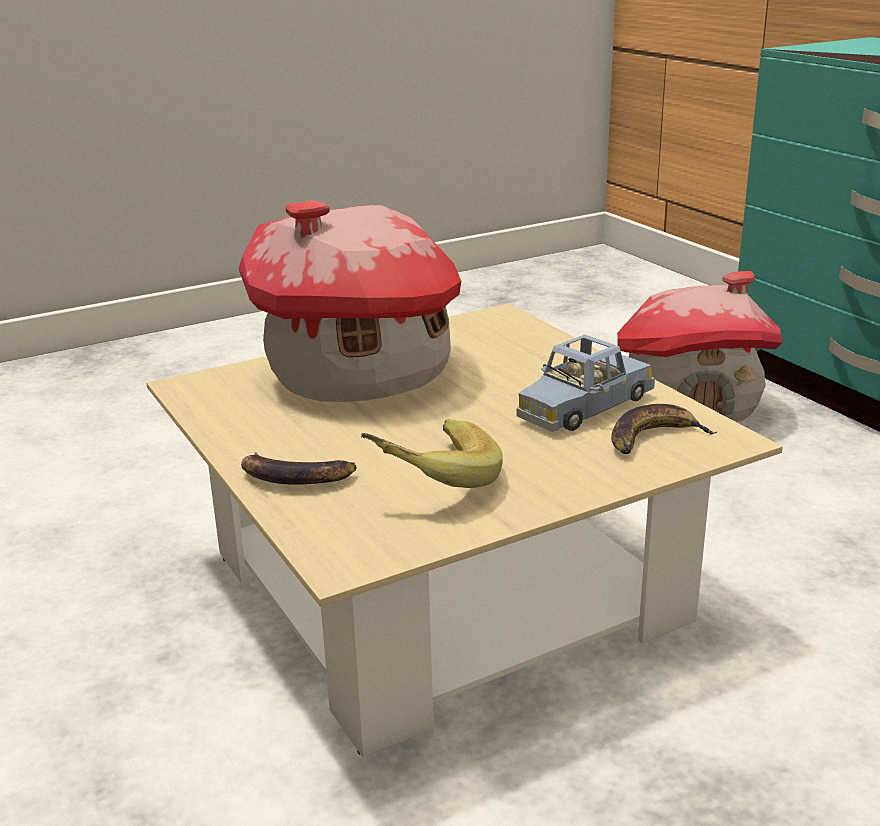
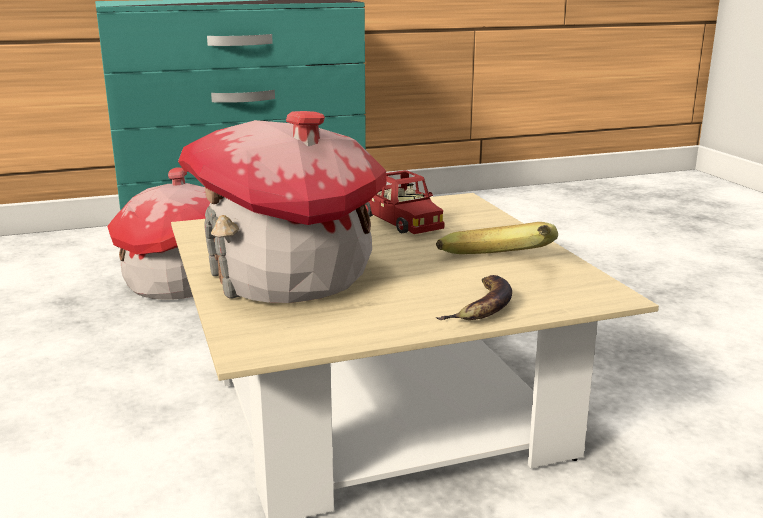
camera: 80 degrees left, 5 degrees down
(584, 407) = (400, 221): blue toy car -> red toy car
(653, 438) = (454, 212): banana -> none

